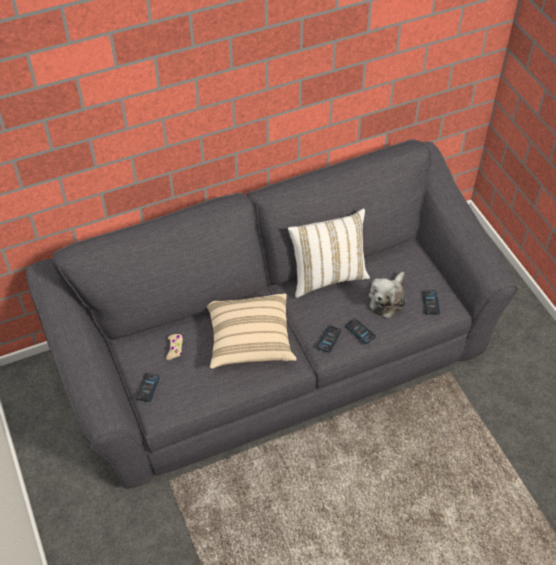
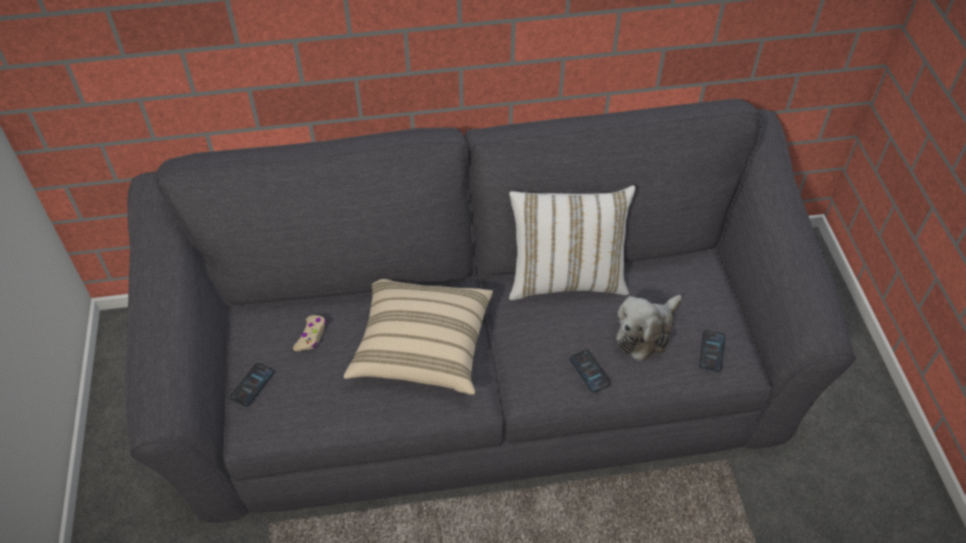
camera: 15 degrees right, 0 degrees up
(329, 339) = (539, 372): phone -> none

